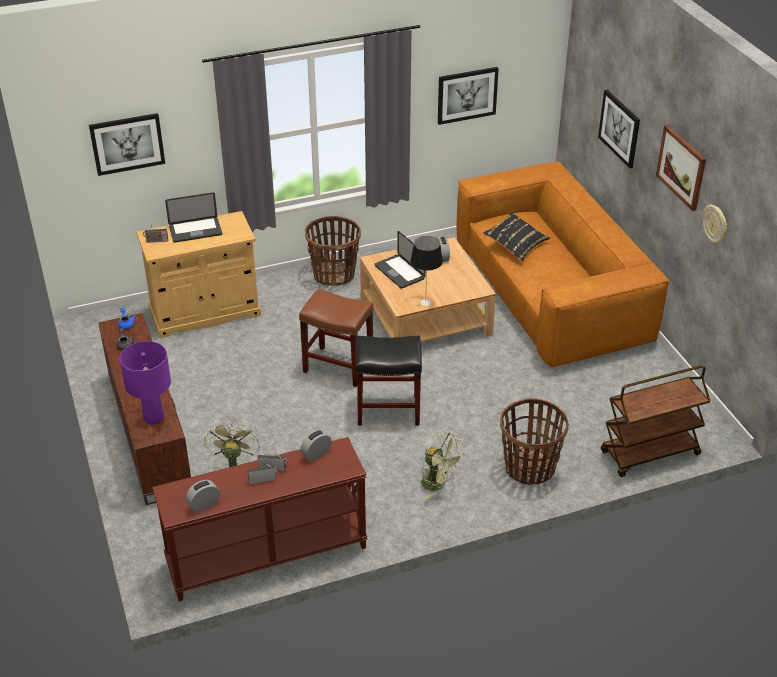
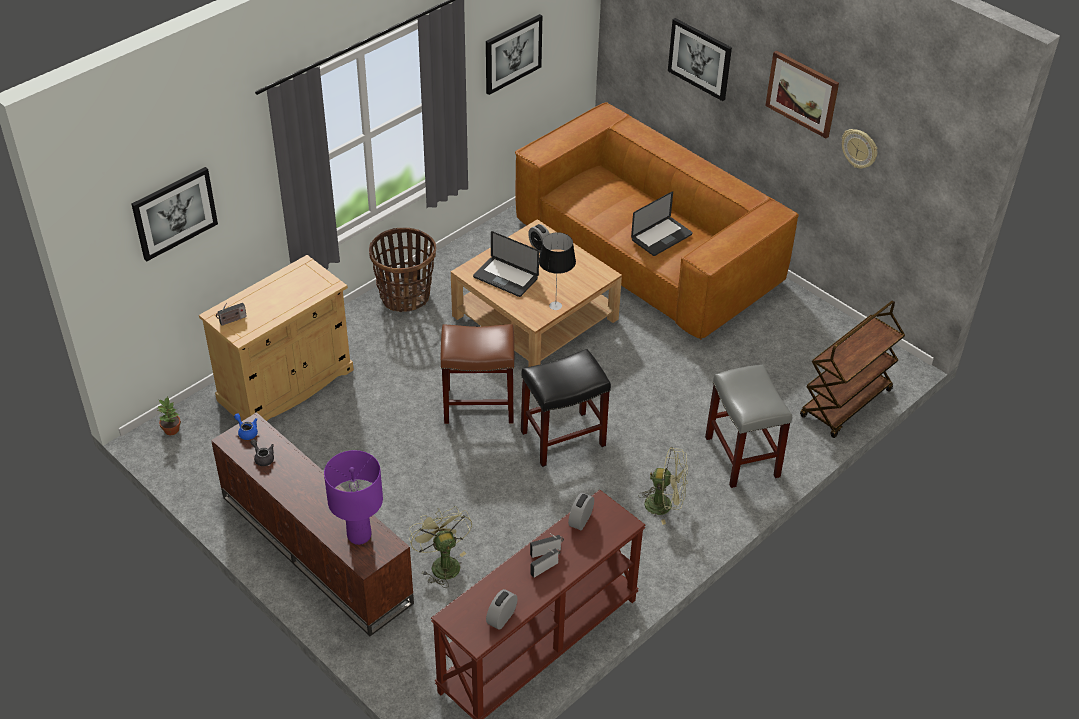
camera: 25 degrees left, 5 degrees up
(105, 320) = (171, 429): none -> potted plant
(195, 231) = (270, 294): laptop -> laptop (661, 237)
(515, 245) = (606, 211): black pillow -> none
(529, 468) = (743, 457): basket -> grey stool

